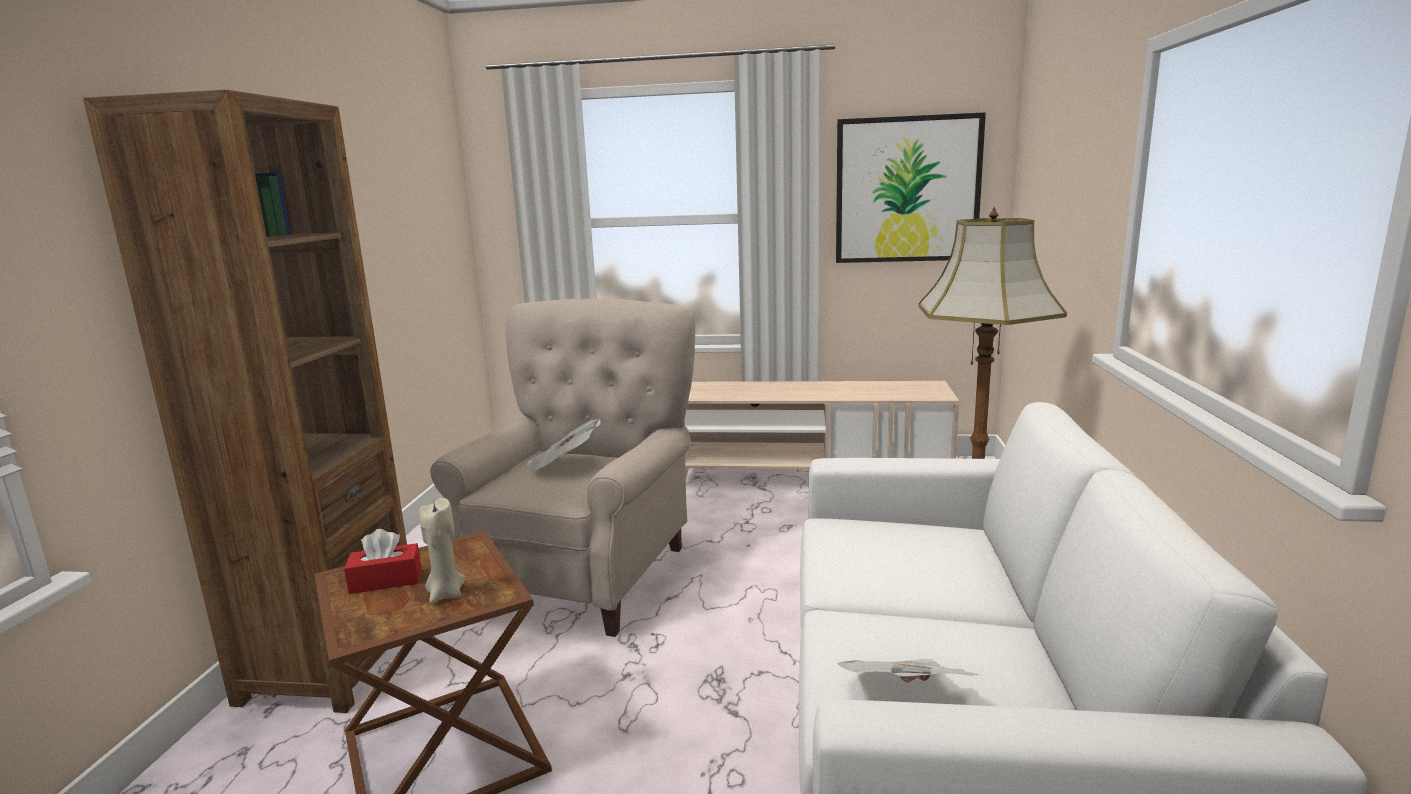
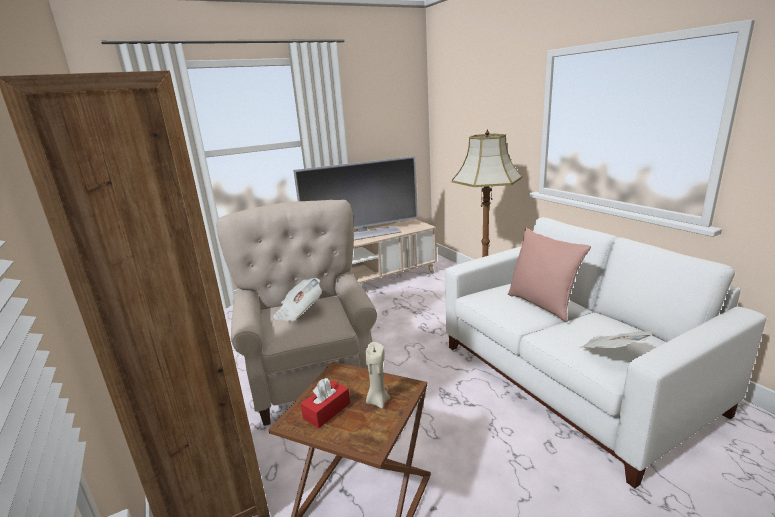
camera: 35 degrees left, 5 degrees up
(824, 388) = (366, 234): none -> television
(907, 190) = (383, 121): picture -> none
(931, 575) = (542, 304): none -> pink pillow

